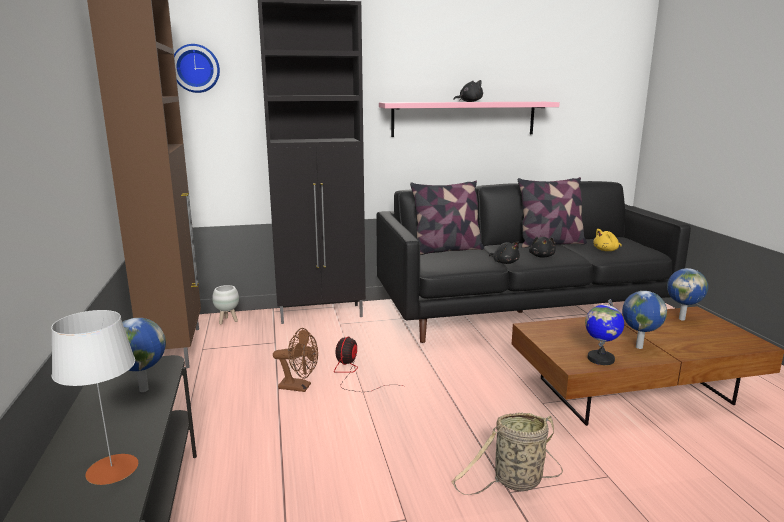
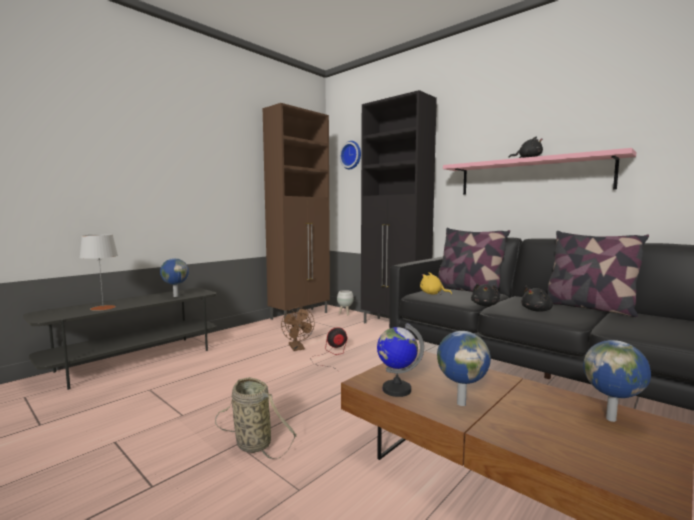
camera: 55 degrees right, 10 degrees down
(606, 250) = (644, 326): yellow plush toy -> yellow plush toy (432, 294)

